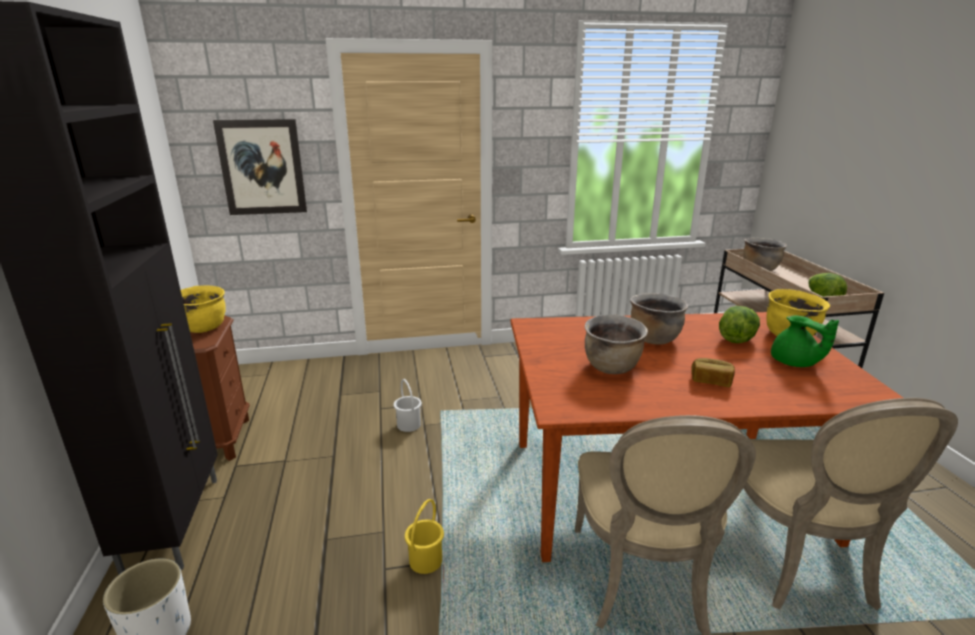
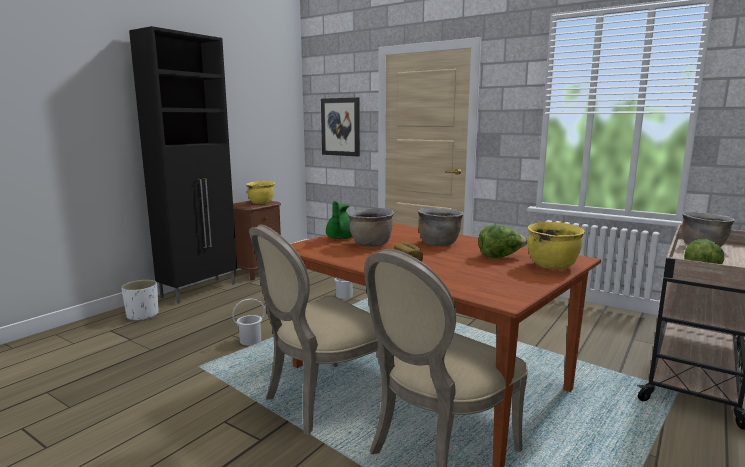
camera: 45 degrees right, 10 degrees down
(426, 560) = (250, 340): yellow bucket -> white bucket
(794, 363) = (499, 273): green teapot -> green teapot (340, 238)

